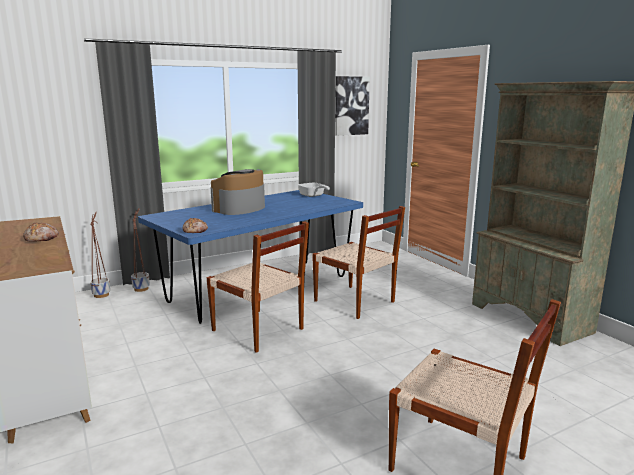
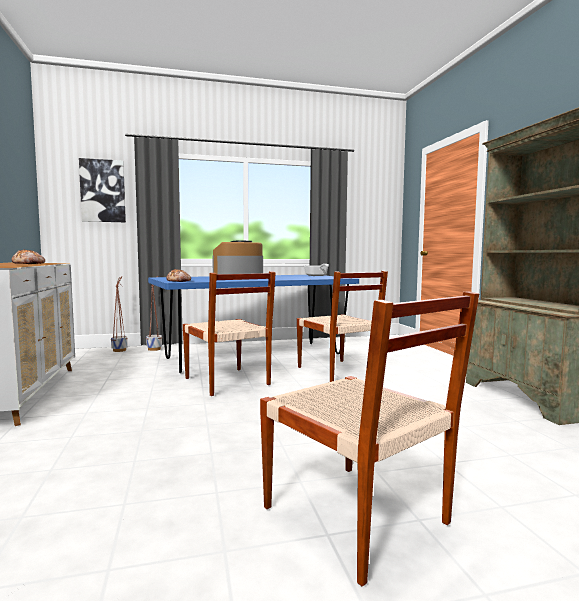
camera: 15 degrees right, 10 degrees down
(351, 106) = (365, 201): picture -> picture (103, 191)

